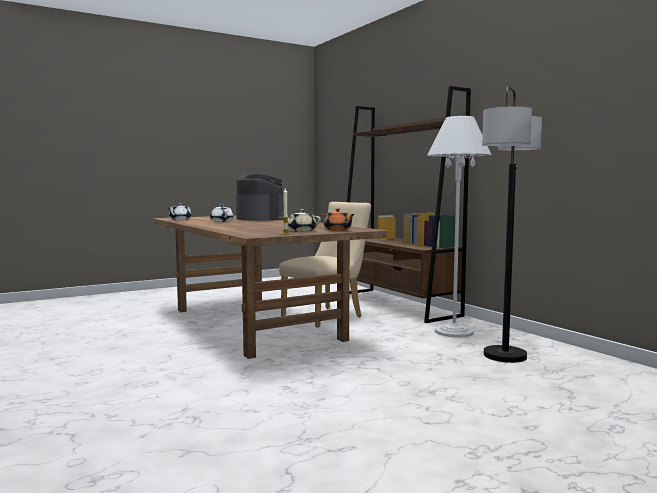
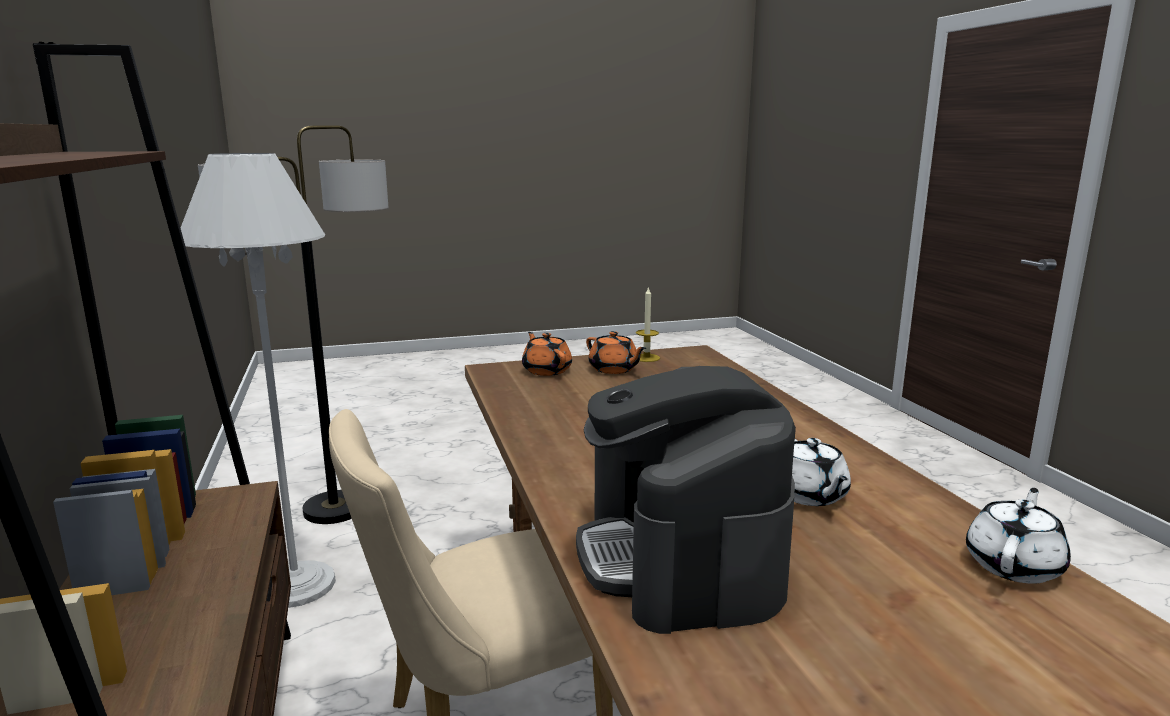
camera: 165 degrees left, 10 degrees up
(301, 231) = (614, 369): beige teapot -> orange teapot

